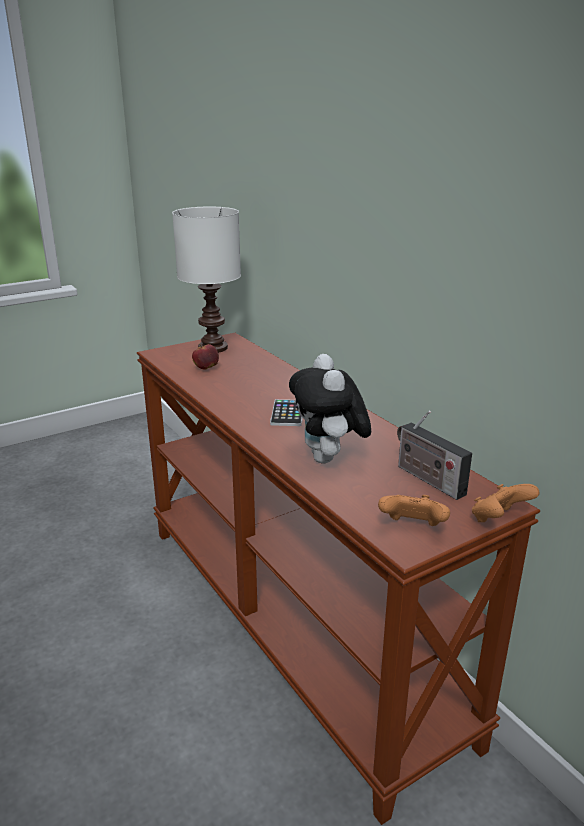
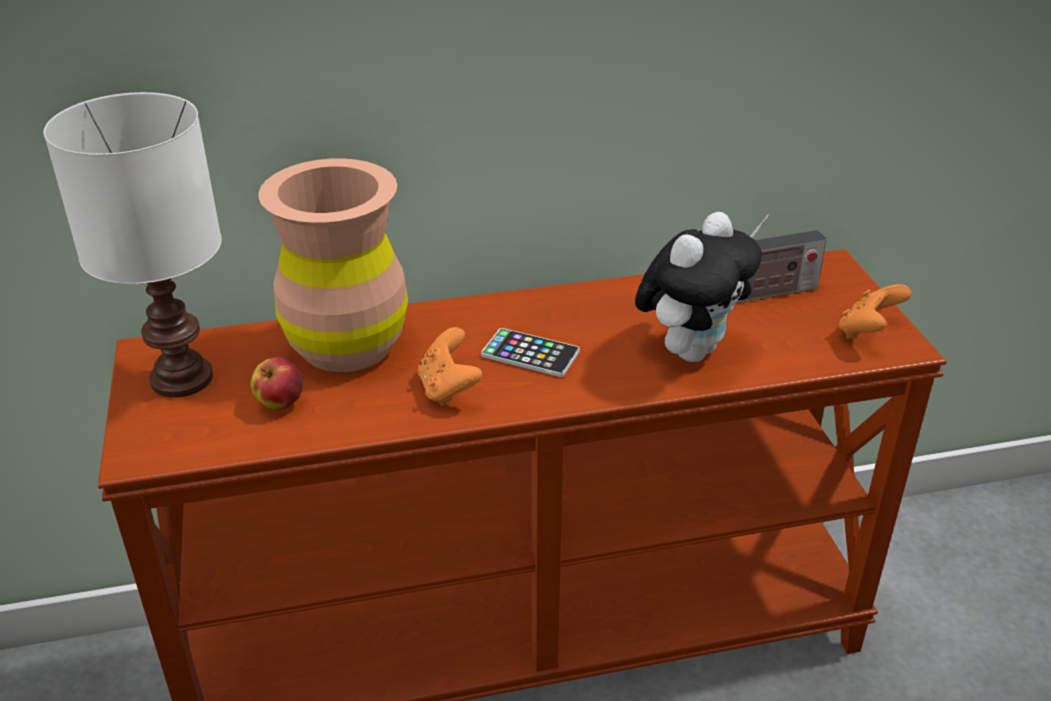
camera: 70 degrees left, 10 degrees up
(262, 371) = (347, 345): none -> brown vase
(329, 459) = (690, 350): plush toy -> plush toy turned 60 degrees counterclockwise
(499, 520) = (863, 277): orange game controller -> orange game controller (448, 389)

